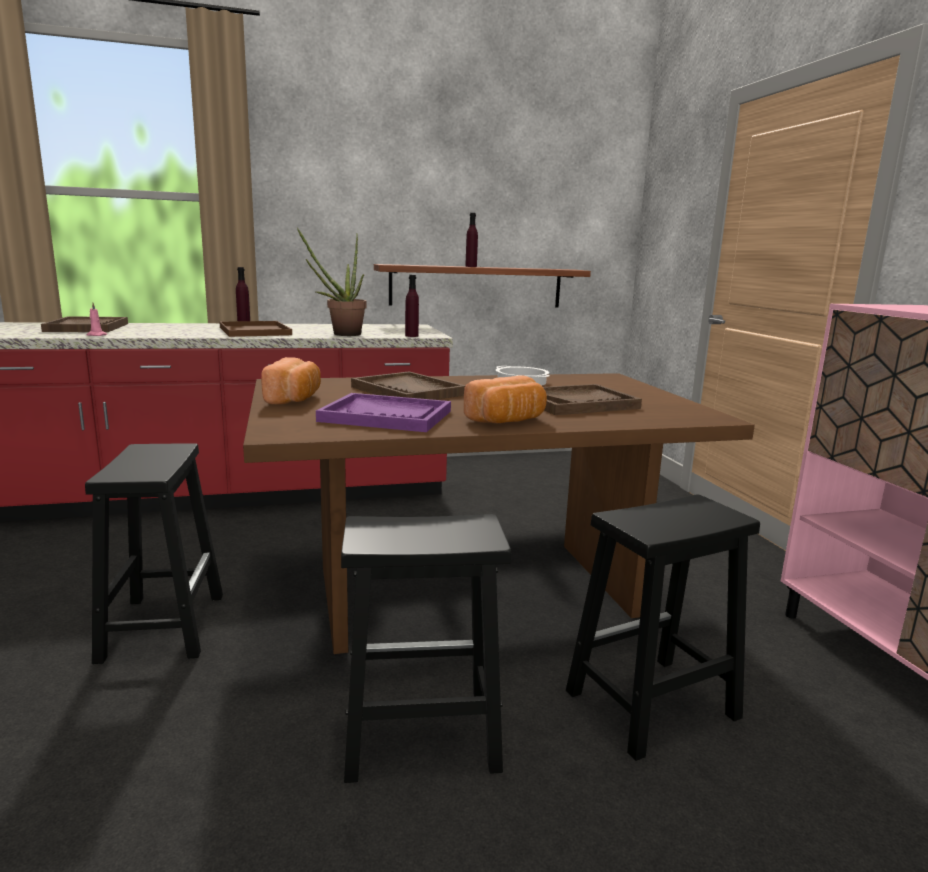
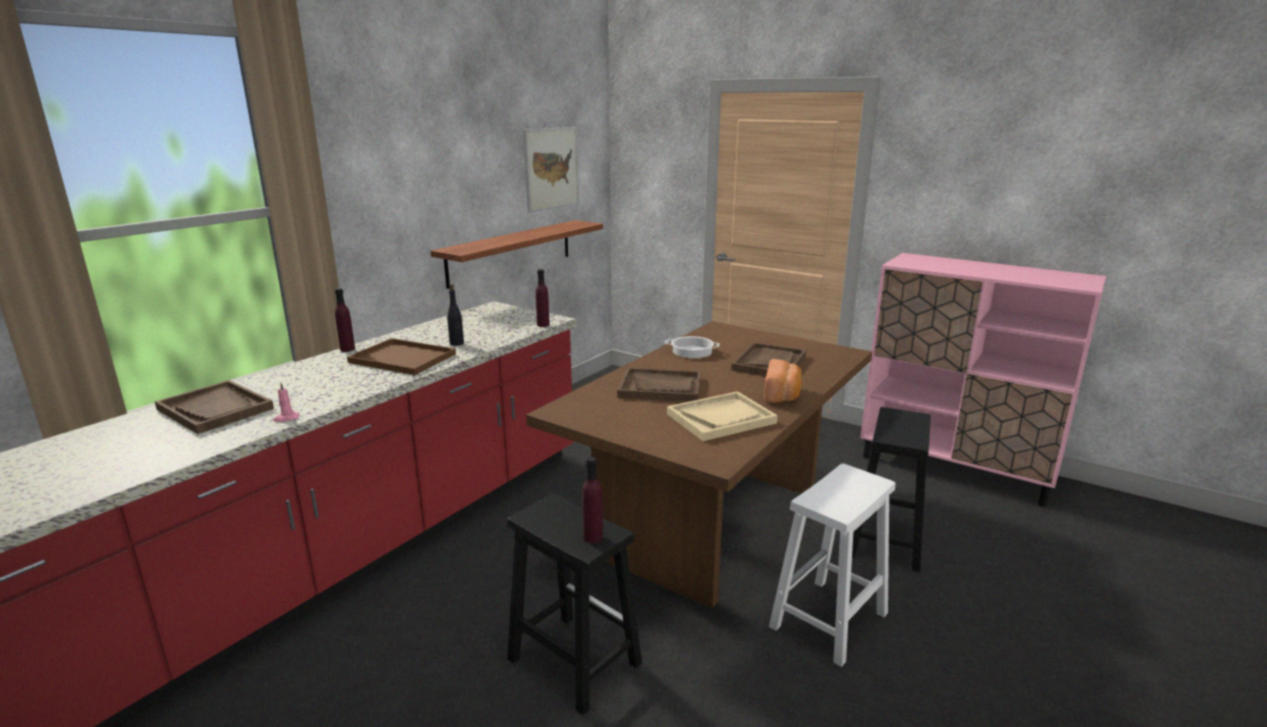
camera: 40 degrees left, 5 degrees up
(295, 399) = (625, 425): bread -> none
(314, 332) = (456, 343): none -> black bottle
(341, 334) = (488, 340): potted plant -> none
(386, 416) = (721, 418): purple tray -> beige tray
(418, 734) = (828, 621): black stool -> white stool
(471, 266) = (521, 238): purple bottle -> purple bottle (593, 537)
(546, 207) = (552, 168): none -> picture

